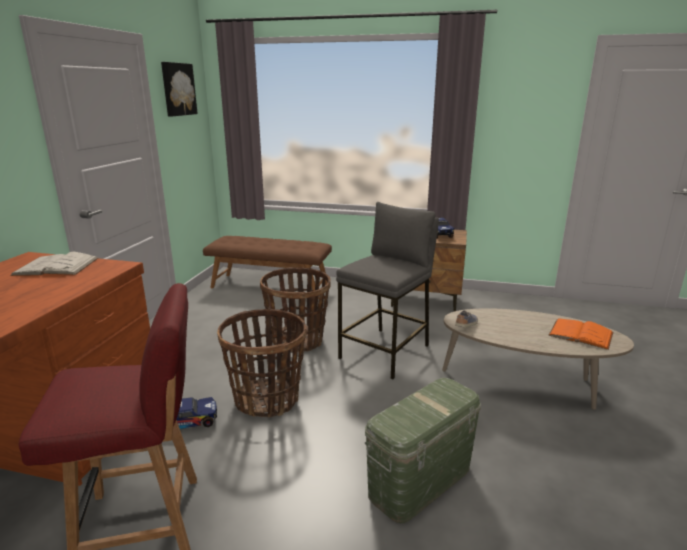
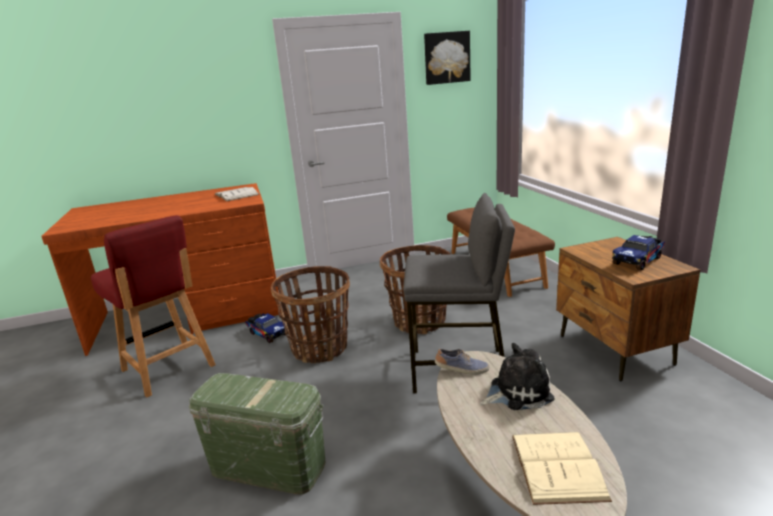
camera: 60 degrees right, 0 degrees up
(506, 319) = (517, 392): none -> plush toy
(581, 334) = (557, 466): orange book -> beige book

